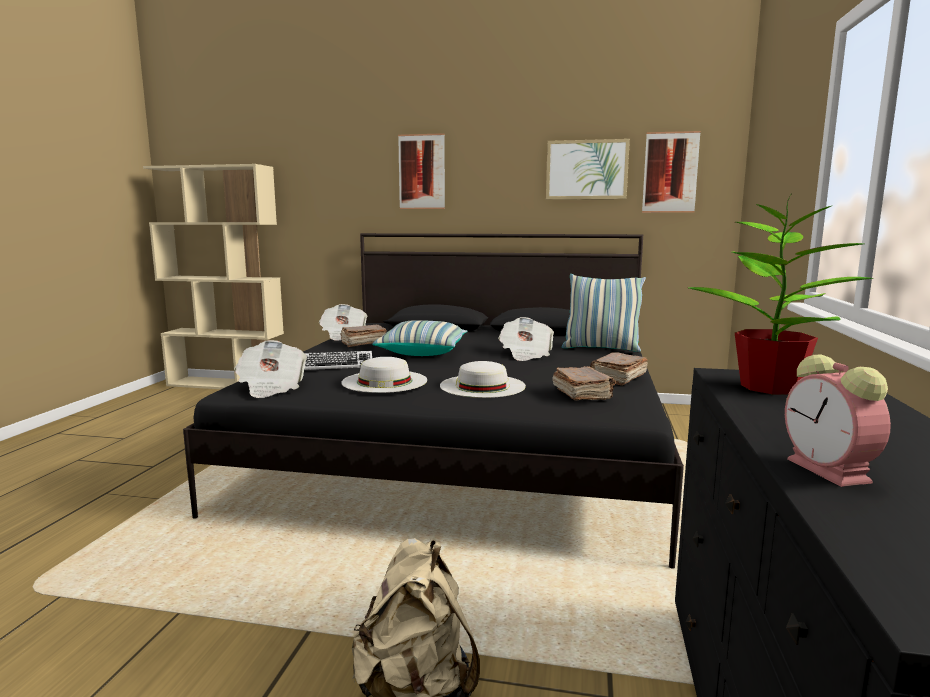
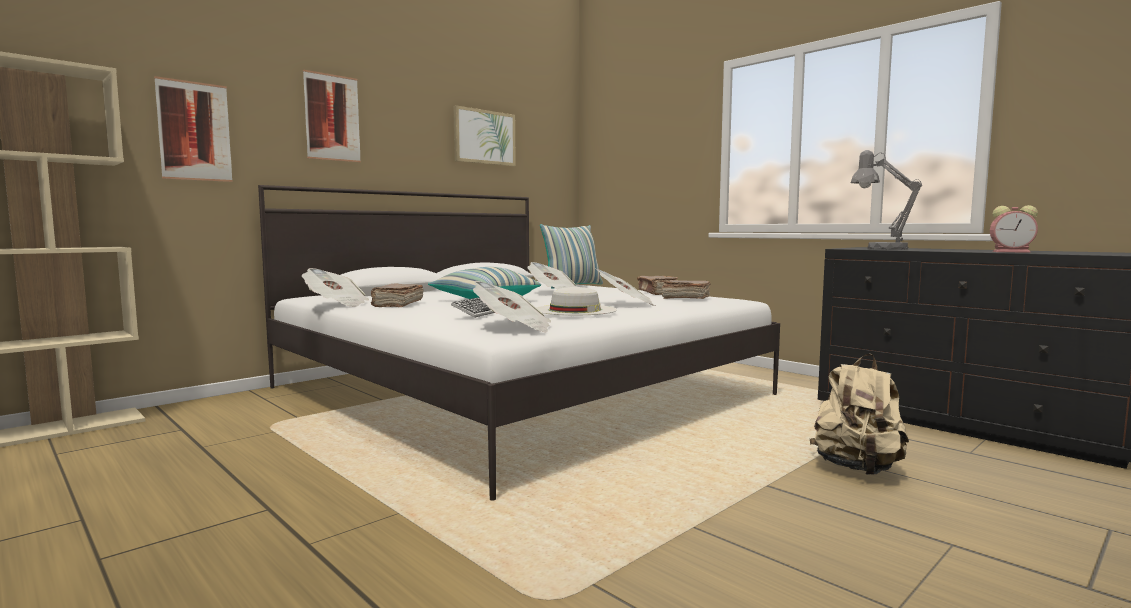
camera: 55 degrees left, 5 degrees down
(466, 446) = (517, 391): black bed -> white bed
(482, 386) = (626, 304): white hat -> newspaper
(670, 172) = (539, 147): picture -> picture (194, 131)
(771, 387) = (879, 248): potted plant -> grey table lamp

